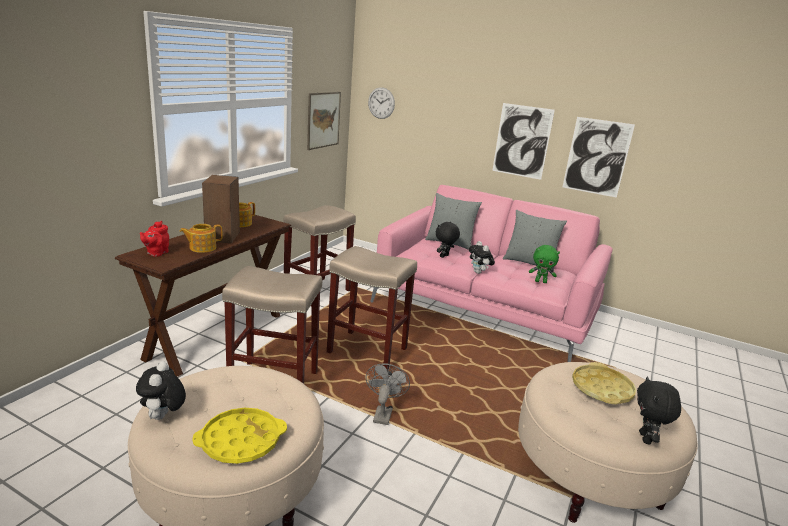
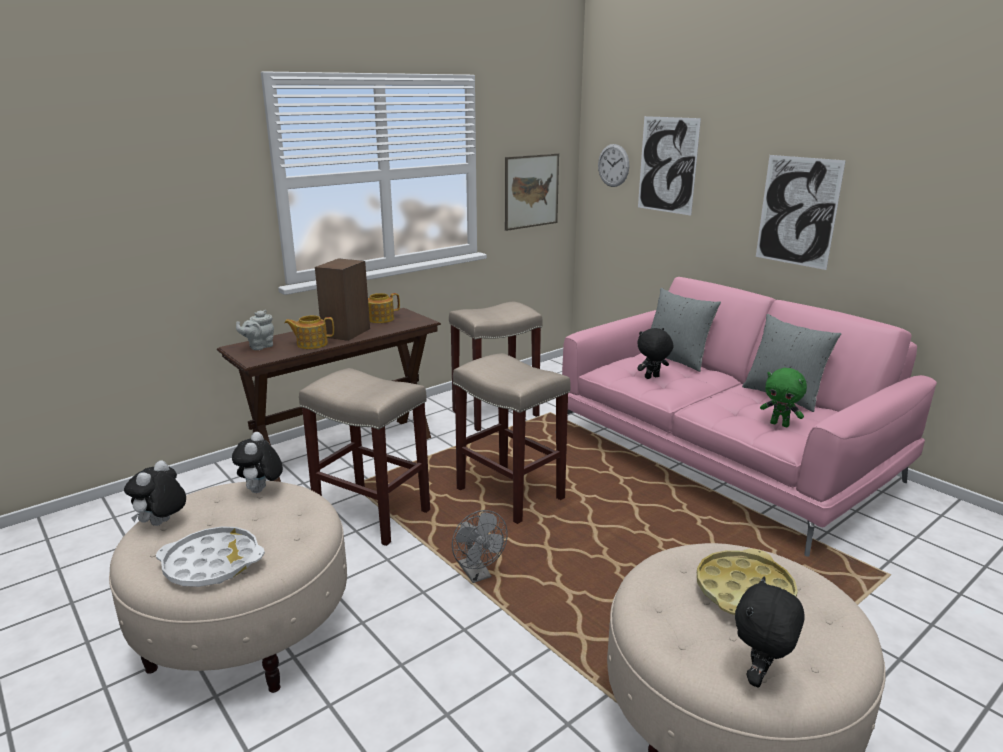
camera: 25 degrees right, 0 degrees up
(156, 253) = (259, 347): red teapot -> grey teapot
(241, 441) = (212, 563): yellow tray -> white tray
(383, 413) = (478, 575): grey fan -> grey fan turned 120 degrees clockwise
(479, 272) = (689, 403): plush toy -> plush toy (261, 491)
(597, 157) = (913, 233): picture -> picture (667, 165)

